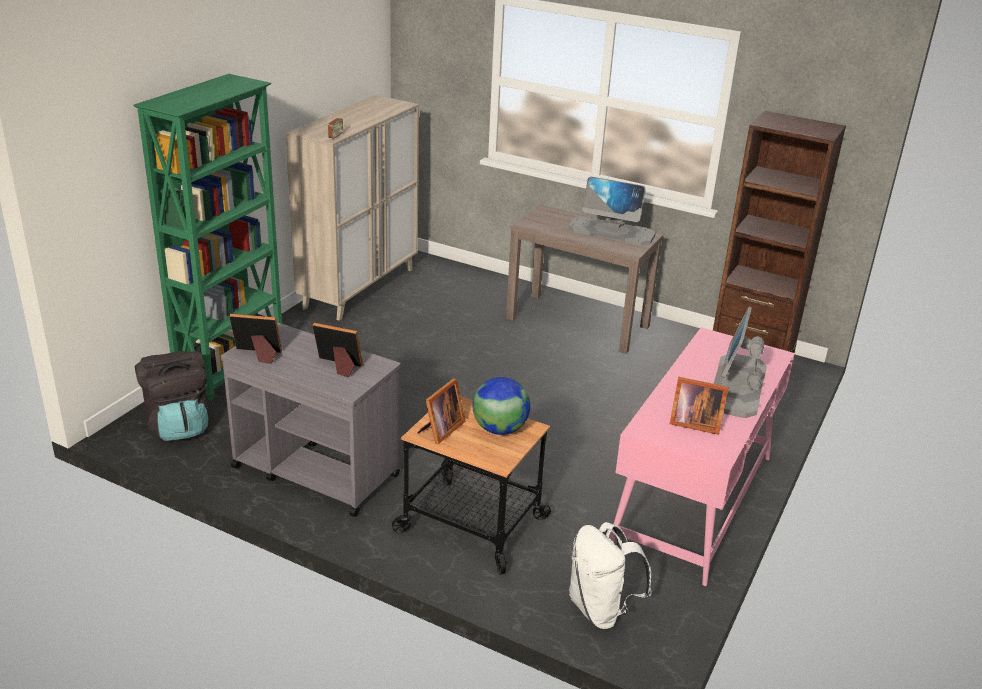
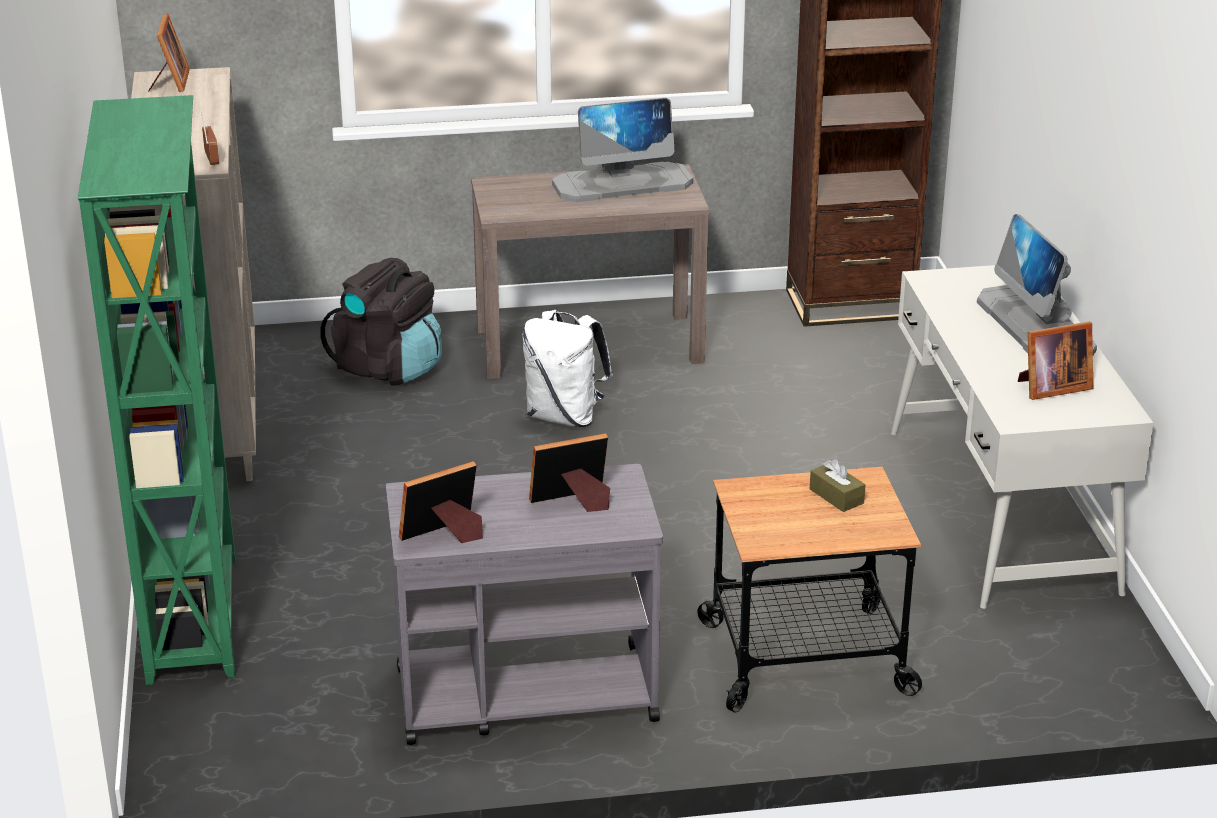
camera: 35 degrees left, 0 degrees up
(178, 425) = (239, 732): black backpack -> black backpack (388, 368)
(440, 430) = (774, 529): picture frame -> picture frame (170, 82)
(499, 429) = (836, 496): globe -> brown tissue box
(601, 610) = (1060, 675): white backpack -> white backpack (565, 416)
(692, 500) = (1000, 509): pink desk -> white desk

